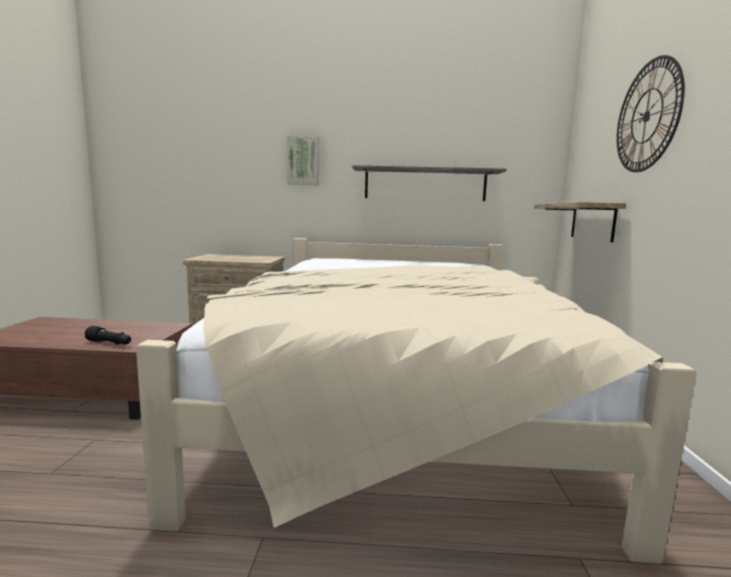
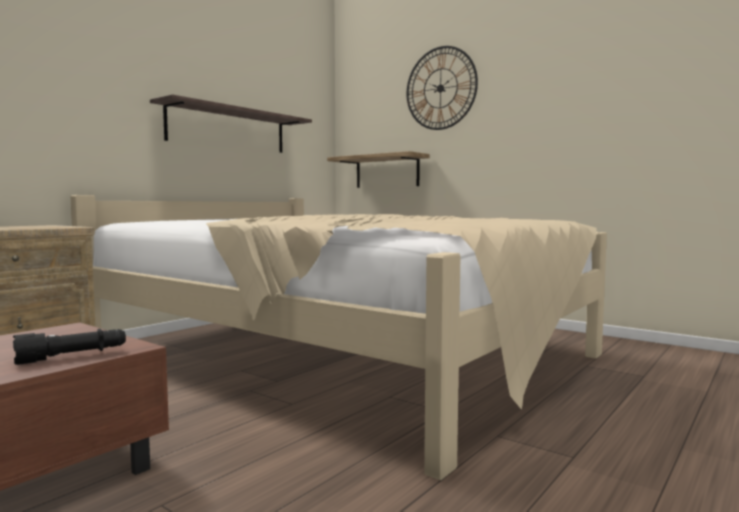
camera: 55 degrees left, 5 degrees down
(303, 161) = (76, 78): picture -> none

